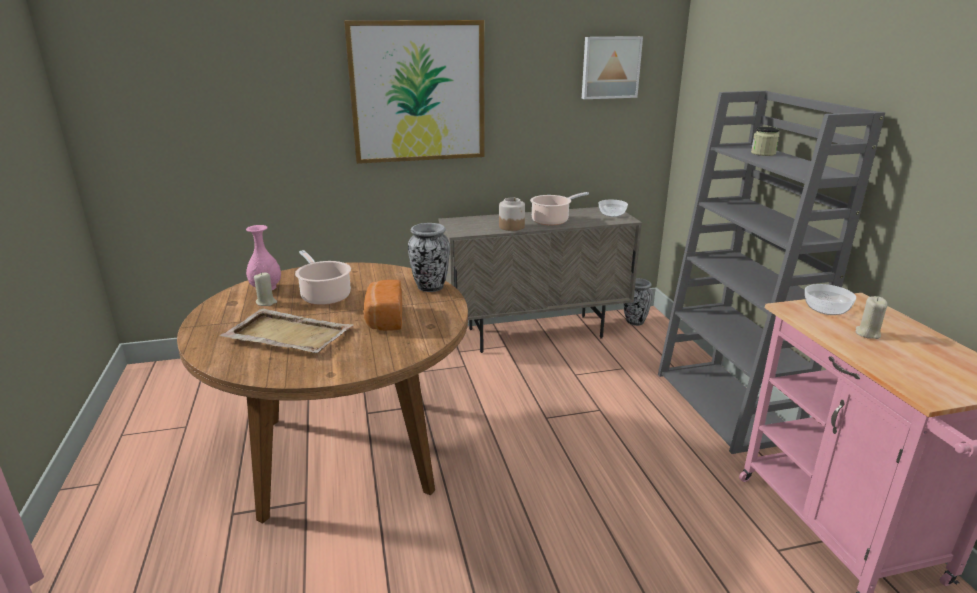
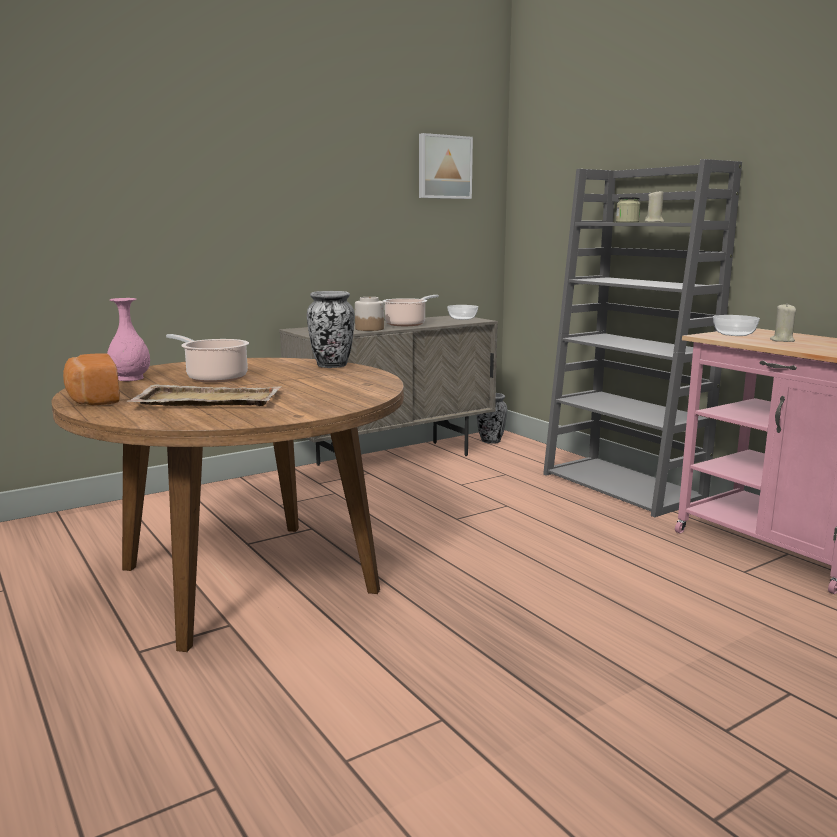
camera: 20 degrees left, 10 degrees down
(266, 302) = (146, 386): beige candle -> beige candle (654, 222)
(384, 319) = (308, 384): bread -> bread (92, 399)
(418, 92) = (254, 181): picture -> none

